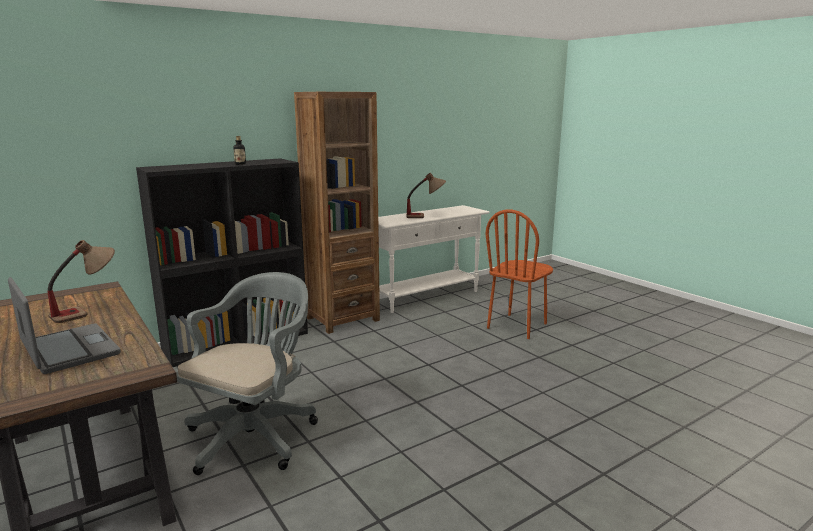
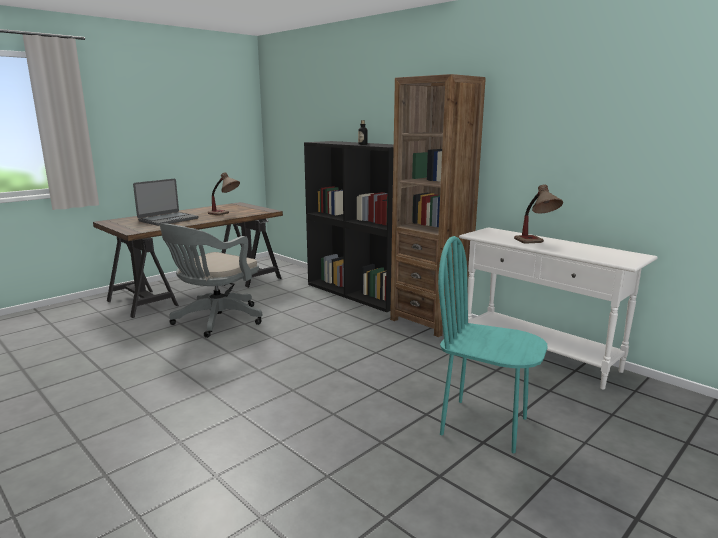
camera: 80 degrees right, 0 degrees up
(256, 434) = (215, 321): grey office chair -> grey office chair turned 105 degrees clockwise
(517, 326) = (484, 425): brown chair -> turquoise chair

